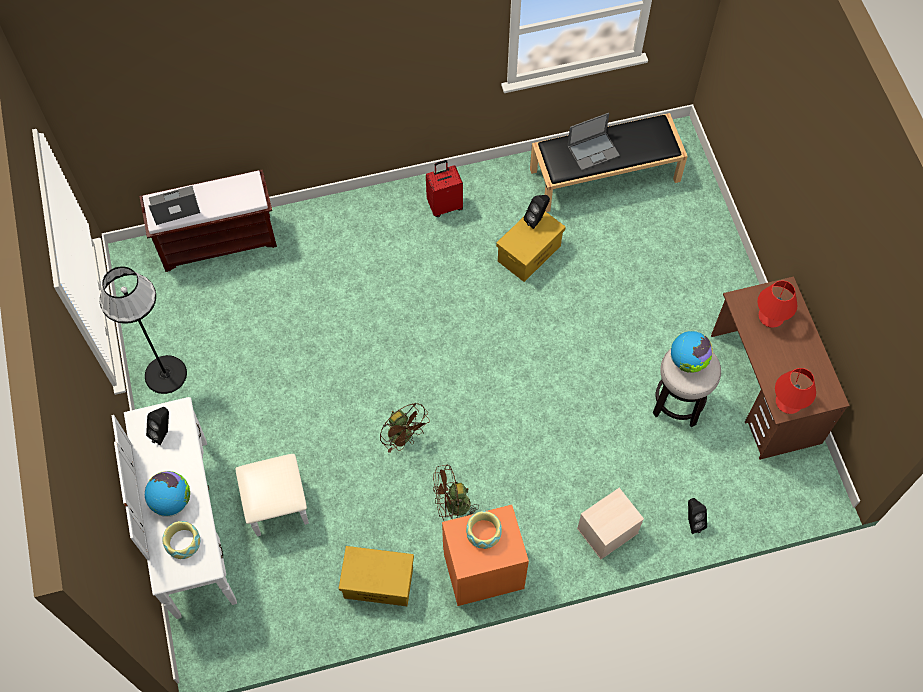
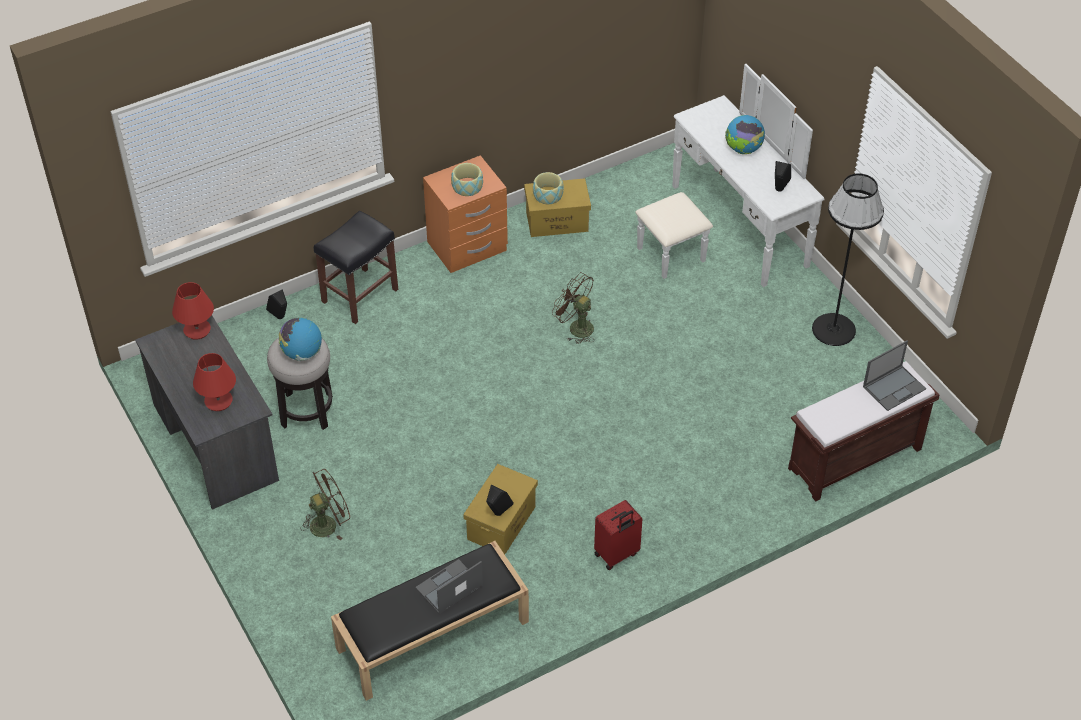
camera: 165 degrees right, 15 degrees down
(183, 543) = (717, 126): bowl -> bowl (548, 195)
(452, 506) = (510, 285): brown fan -> brown fan (328, 523)
(607, 532) = (360, 295): beige storage box -> black stool
(764, 389) = (215, 442): brown desk -> grey desk

